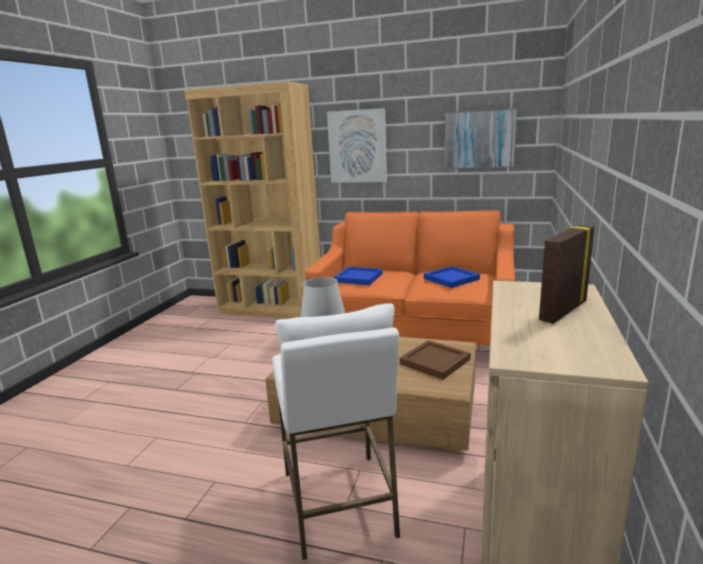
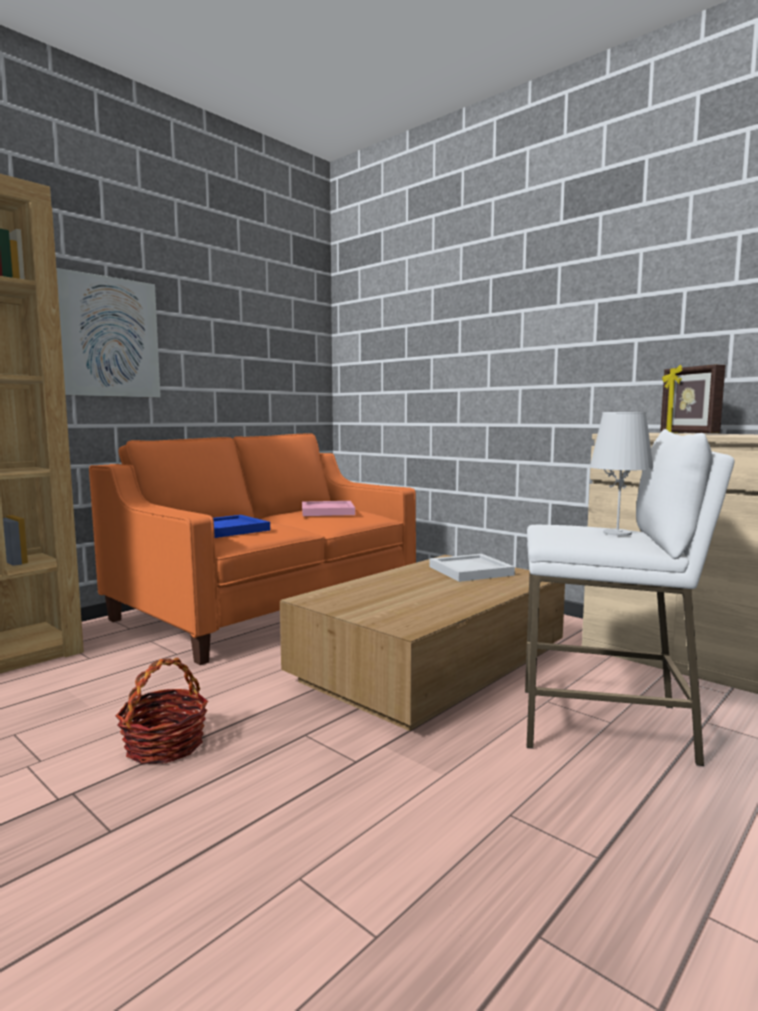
camera: 65 degrees left, 10 degrees down
(236, 374) = (164, 745): none -> basket
(436, 361) = (471, 570): brown tray -> white tray
(451, 279) = (328, 511): blue tray -> pink tray
(479, 139) = (267, 349): picture -> none

